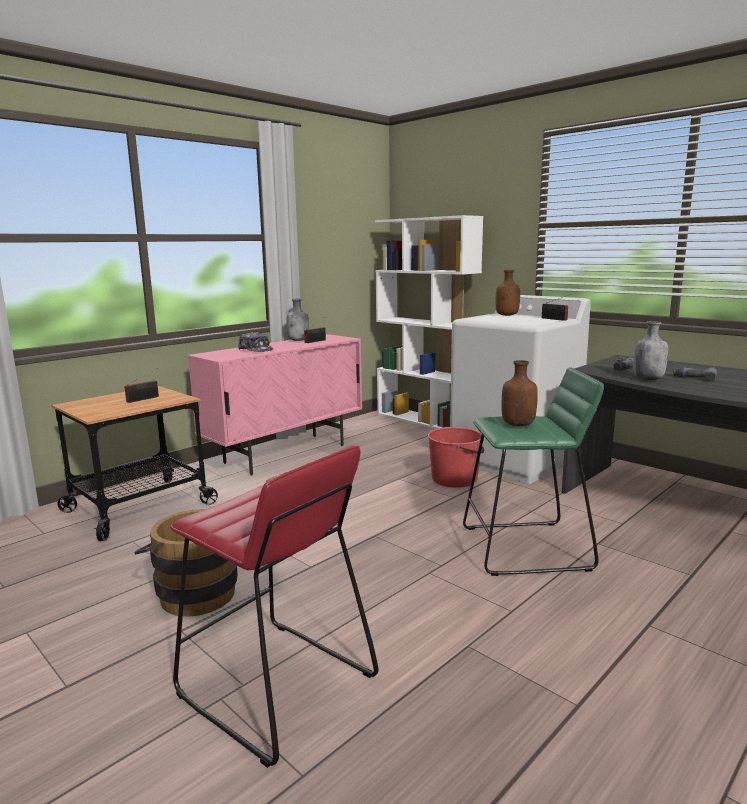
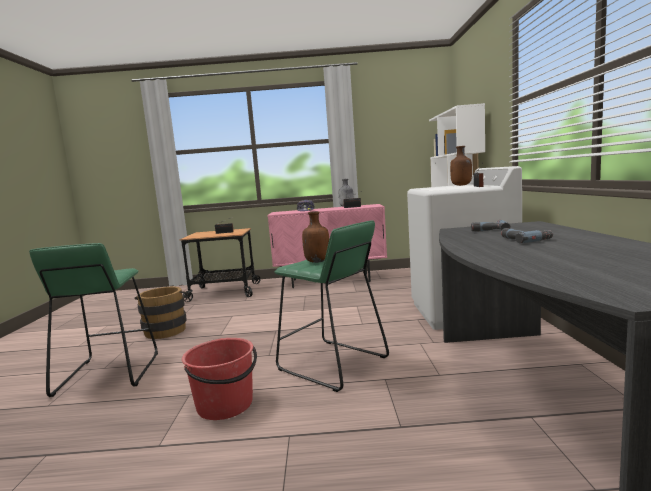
camera: 45 degrees right, 5 degrees down
(275, 686) = (108, 373): red stool -> green stool
(455, 479) = (389, 314): red bucket -> red bucket (225, 405)
(648, 379) = (469, 238): grey bottle -> none

